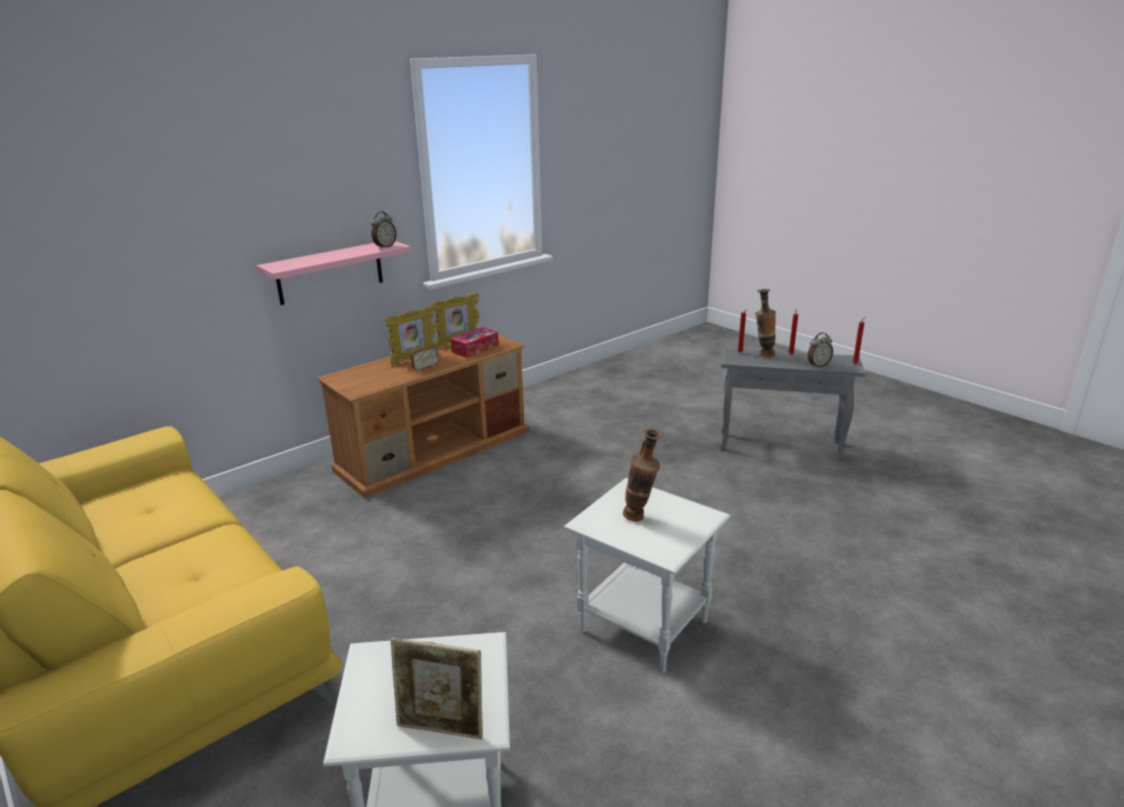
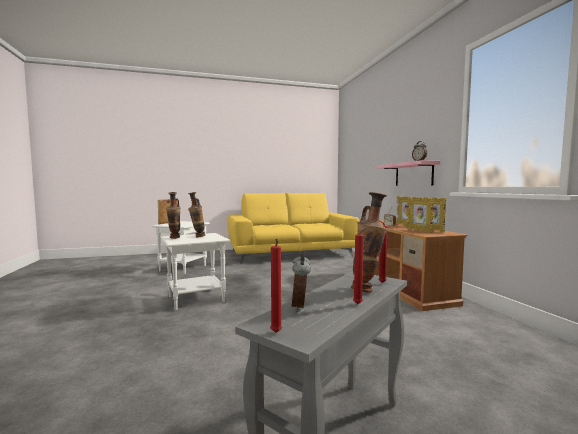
camera: 115 degrees right, 20 degrees down
(475, 349) = (419, 231): tissue box -> picture frame
(679, 536) = (174, 238): none -> vase

